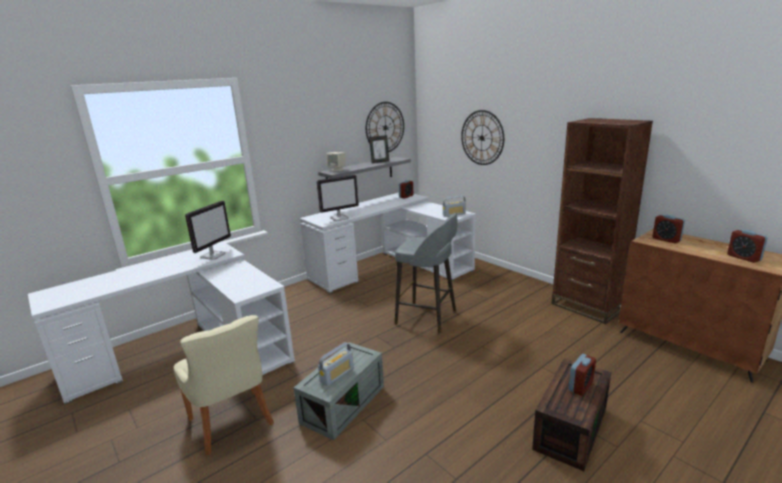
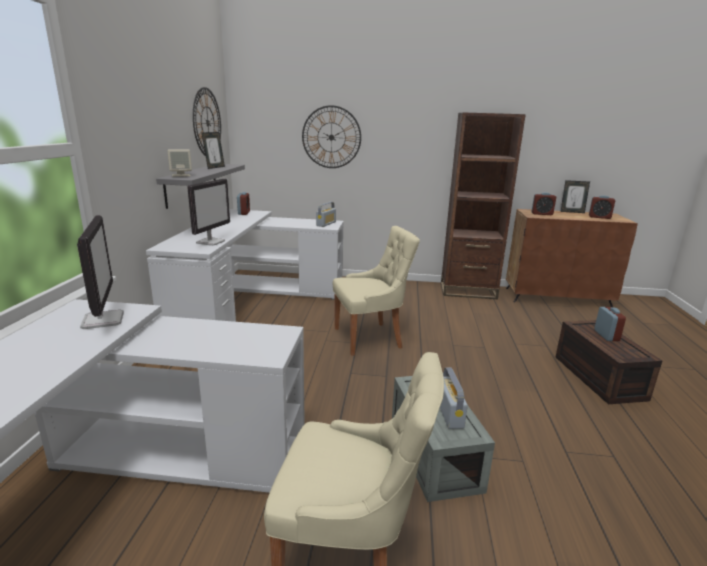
camera: 45 degrees left, 0 degrees up
(428, 318) = (370, 338): grey stool -> beige chair
(723, 244) = (572, 212): none -> picture frame

